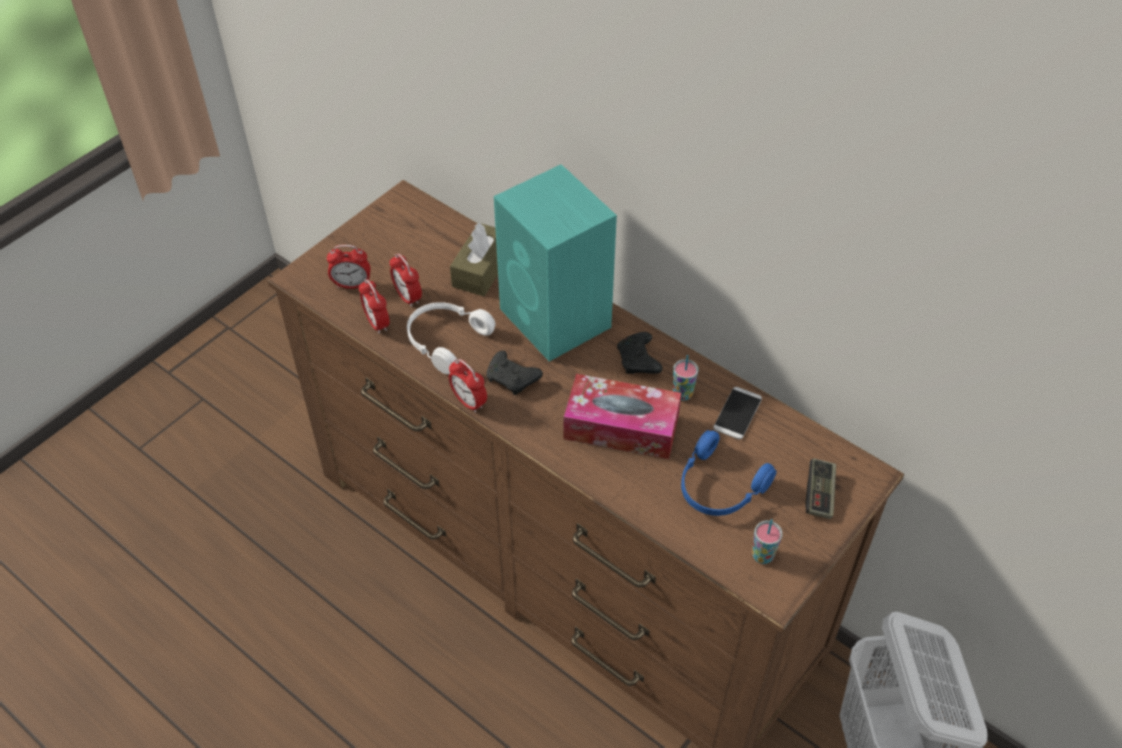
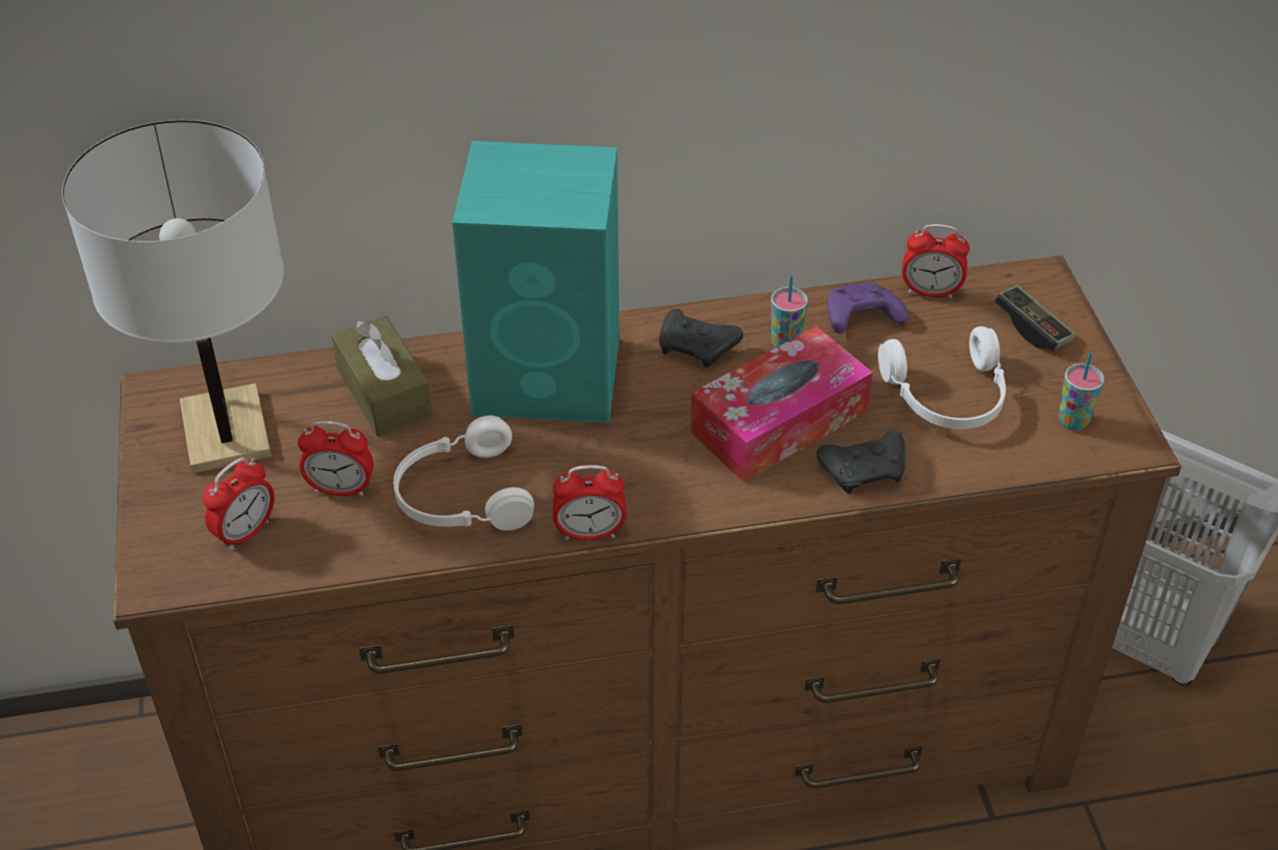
camera: 50 degrees left, 5 degrees down
(377, 323) = (348, 546): alarm clock -> alarm clock (930, 292)
(403, 235) = (225, 431): none -> white table lamp
(512, 379) = (599, 471): black game controller -> black game controller (865, 471)
(718, 487) = (948, 397): blue headphones -> white headphones
(737, 413) = (860, 319): phone -> purple game controller

